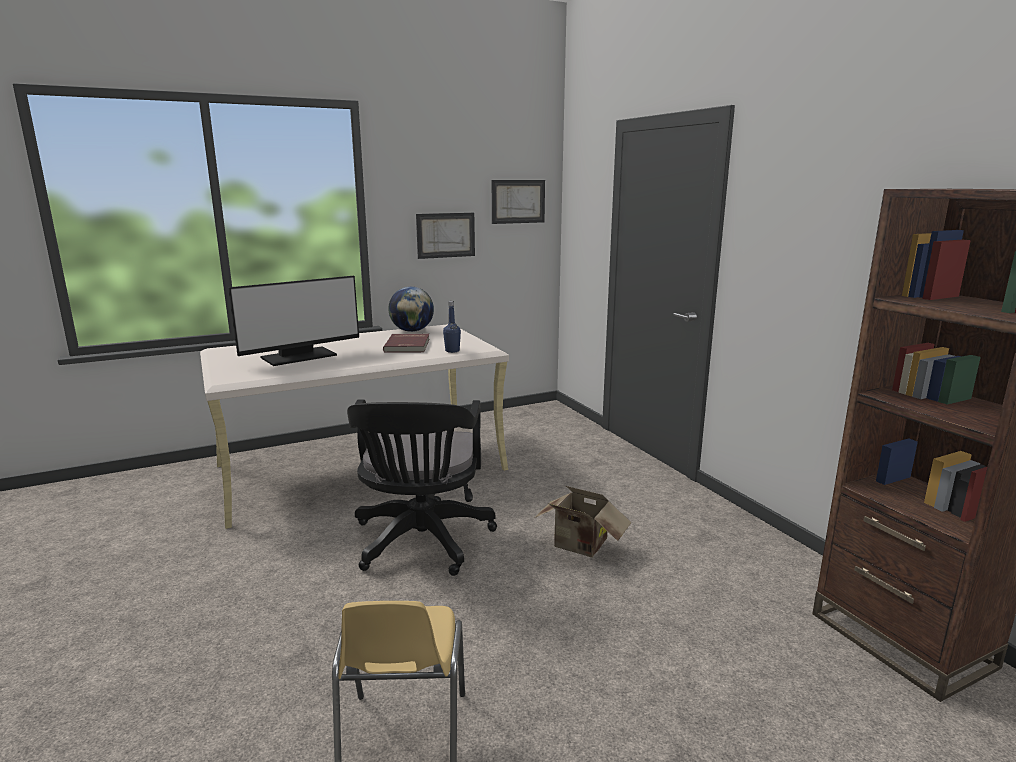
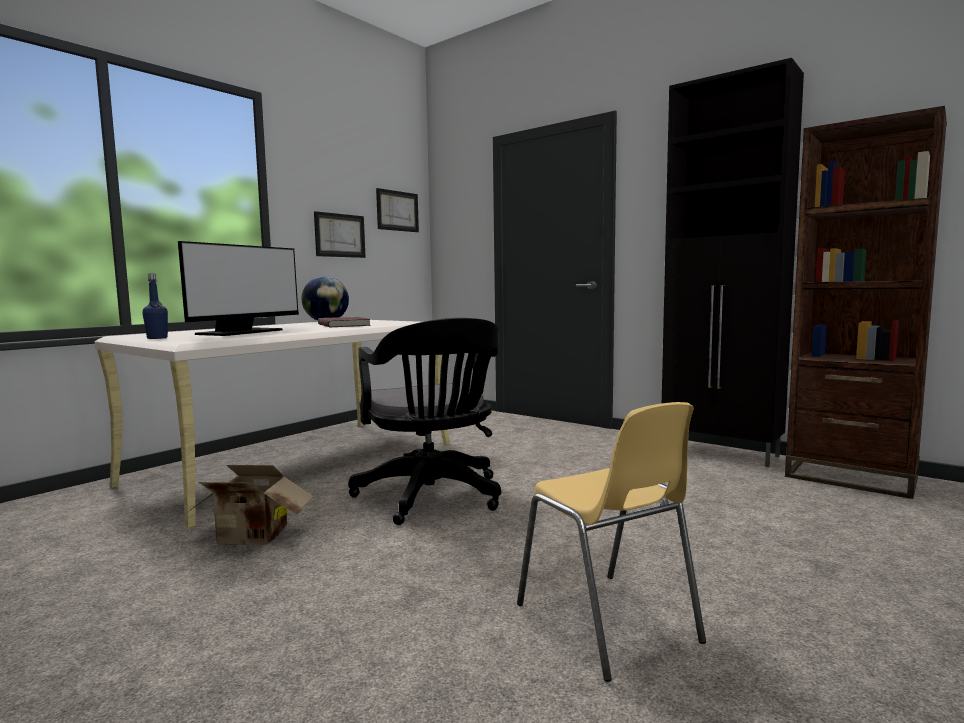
camera: 25 degrees left, 10 degrees down
(452, 351) = (396, 324): blue bottle -> blue bottle (157, 338)
(580, 546) = (576, 474): cardboard box -> cardboard box (252, 539)
(780, 555) = (722, 453): none -> black cabinet

